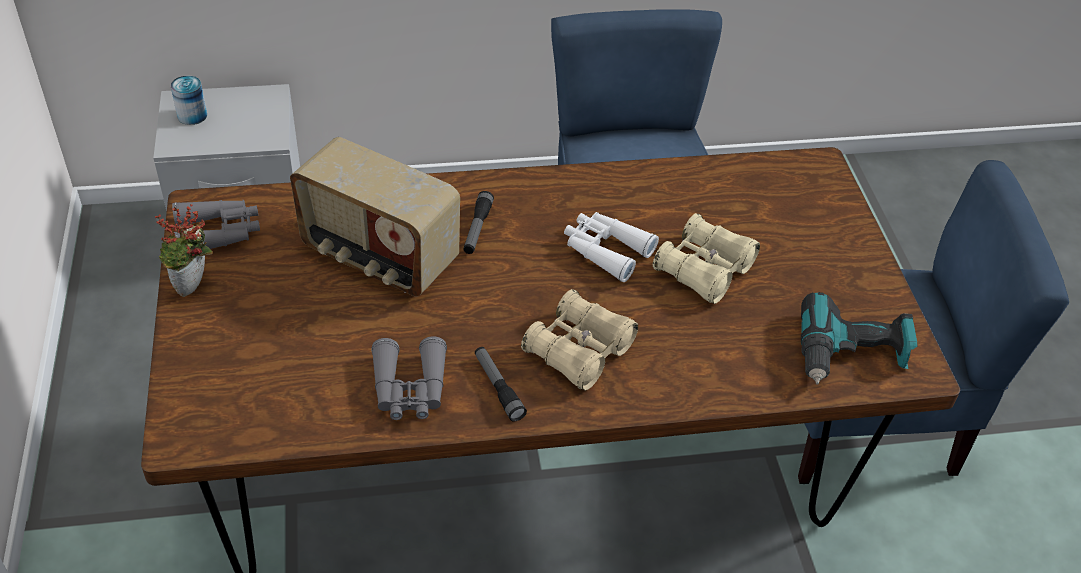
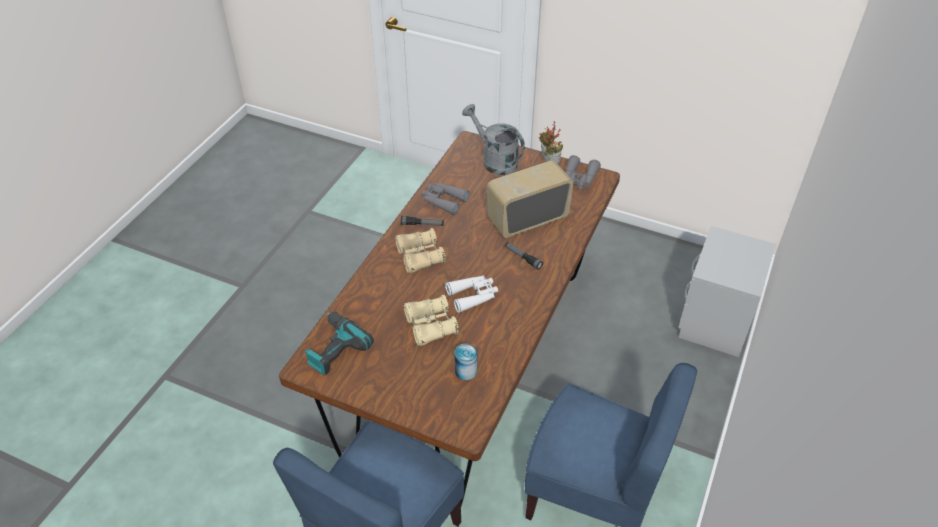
camera: 125 degrees right, 0 degrees up
(192, 115) = (744, 248): can -> can (466, 371)
(229, 368) = (495, 160): none -> grey watering can

